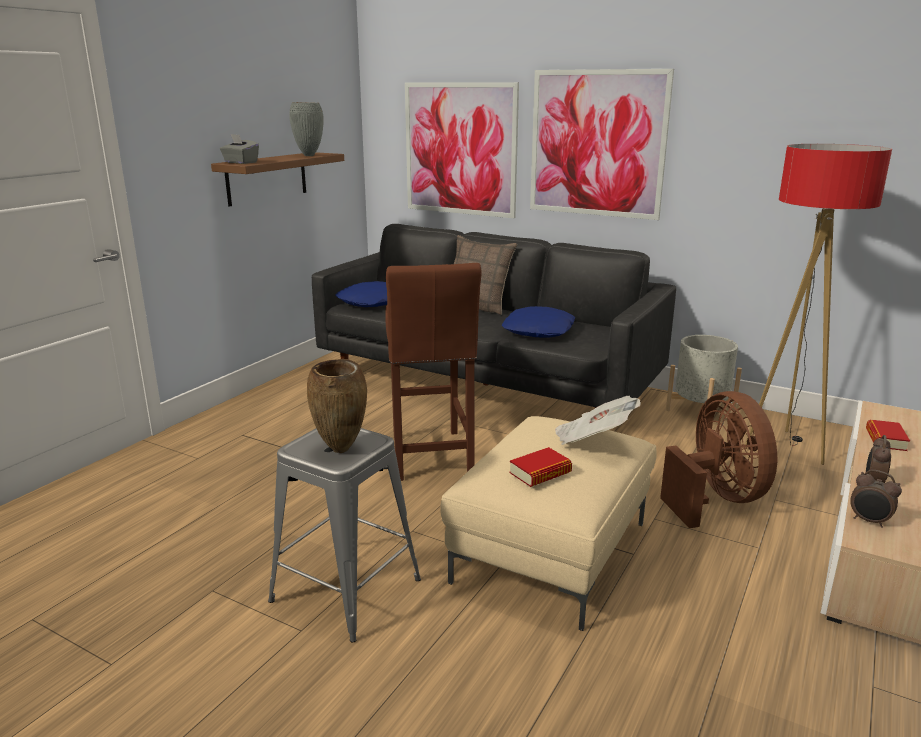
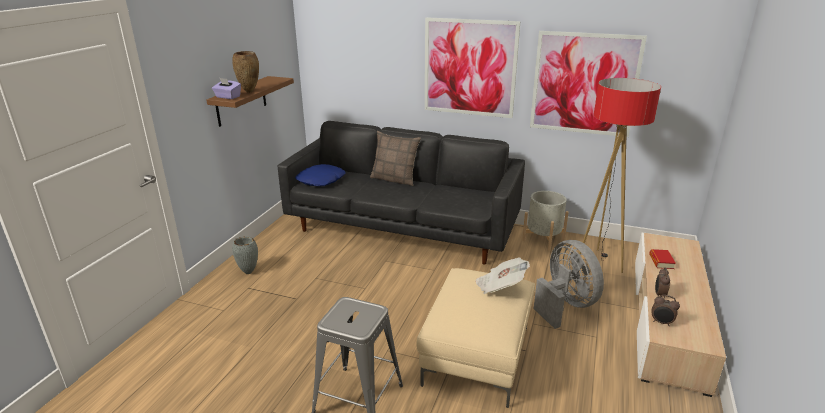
camera: 10 degrees left, 5 degrees up
(240, 162) = (227, 97): grey tissue box -> purple tissue box
(309, 156) = (271, 83): grey vase -> grey vase (249, 272)
(341, 450) = (358, 320): brown vase -> brown vase (250, 91)
(430, 458) = (382, 293): brown stool -> none
(460, 149) = (372, 68): picture -> picture (584, 84)
(539, 330) = (442, 198): blue pillow -> none
(540, 473) = (476, 316): book -> none
(715, 499) = (565, 305): brown fan -> grey fan

